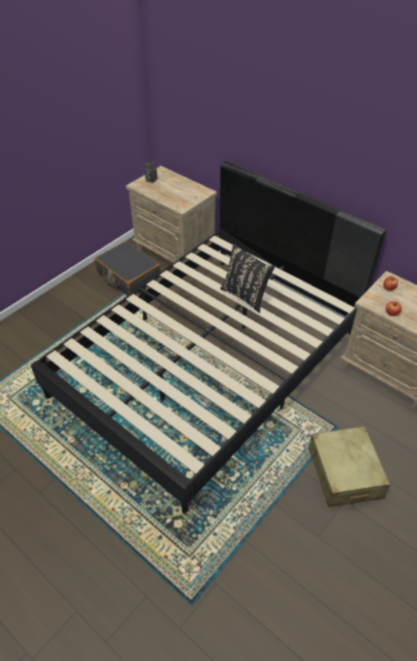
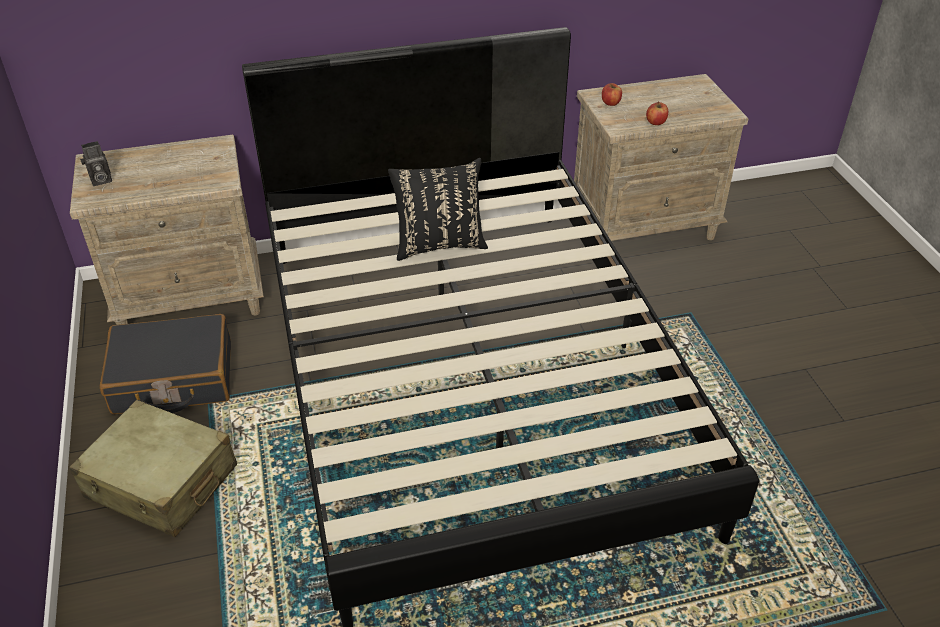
camera: 55 degrees left, 5 degrees down
(344, 473) = (765, 347): beige suitcase -> beige suitcase (161, 482)

